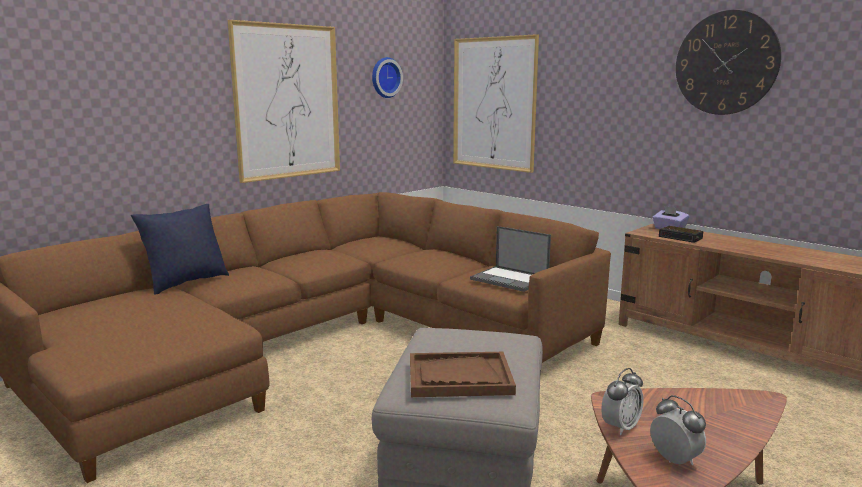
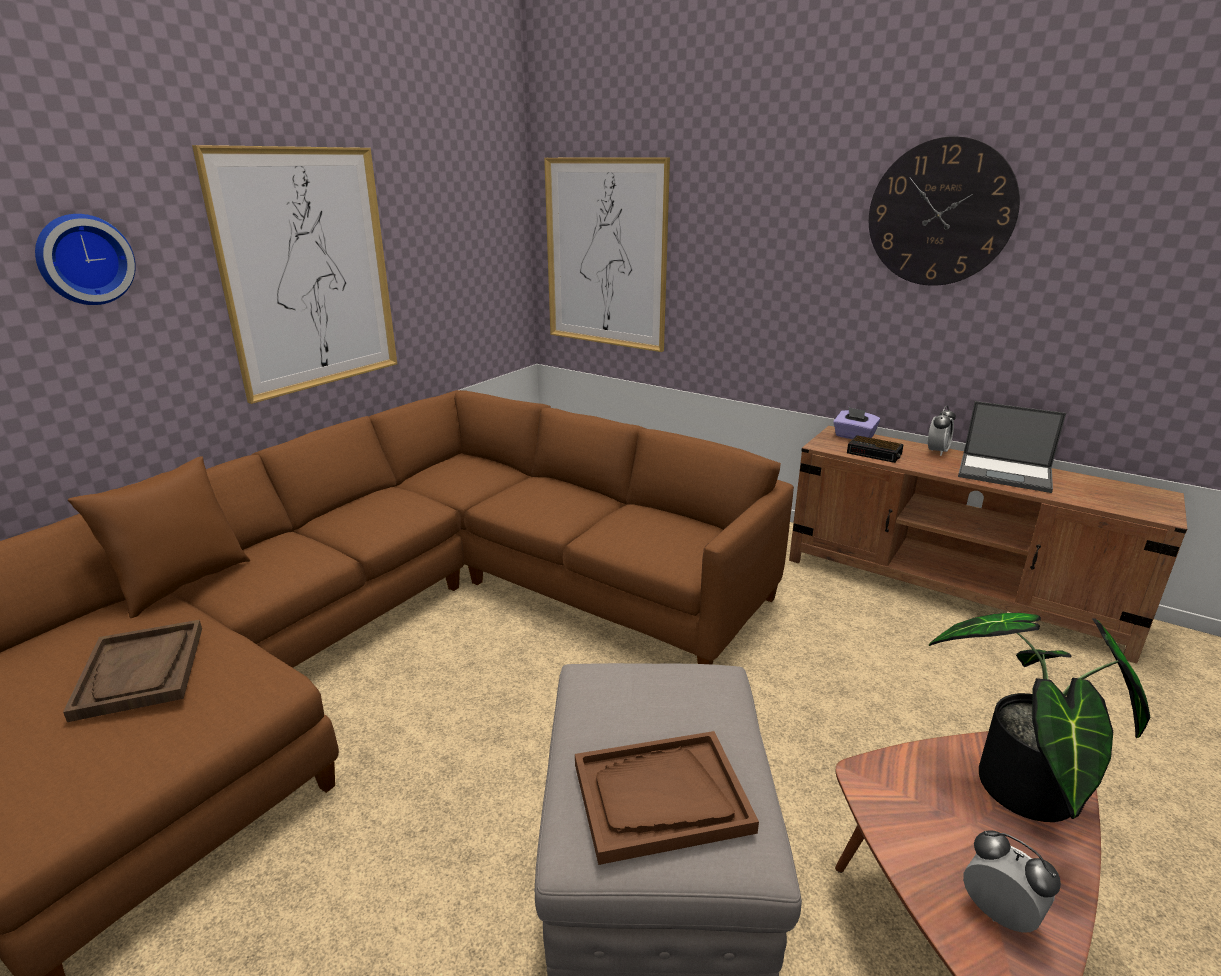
camera: 10 degrees left, 10 degrees up
(158, 314) = (141, 671): none -> brown tray
(185, 283) = (181, 584): blue pillow -> brown pillow
(384, 77) = (450, 220): wall clock -> wall clock (83, 259)
(510, 279) = (665, 536): laptop -> laptop (1006, 473)
(620, 427) = (899, 843): alarm clock -> alarm clock (937, 451)
(719, 415) = (1020, 794): none -> potted plant

